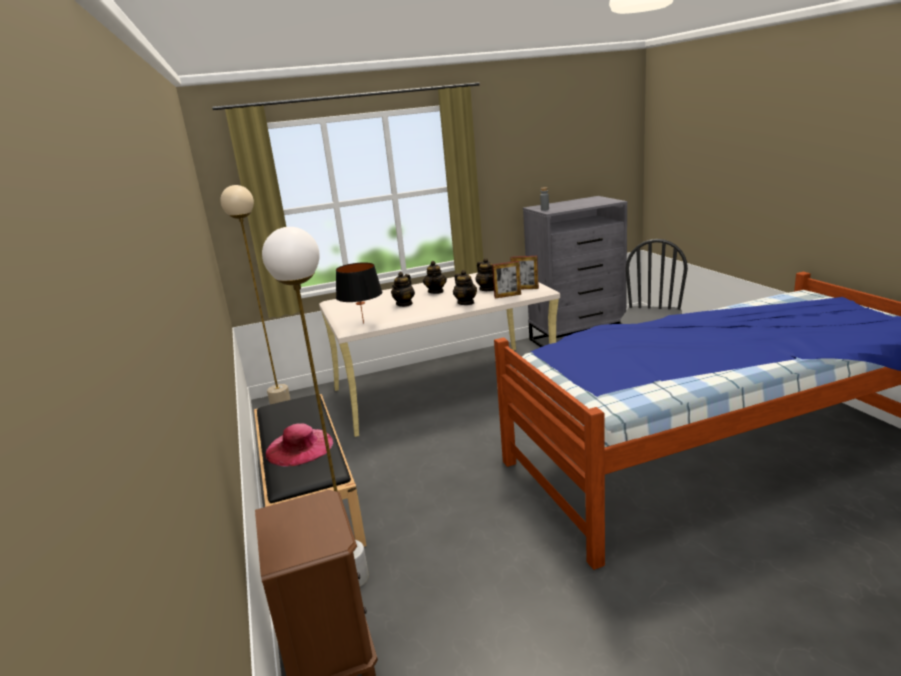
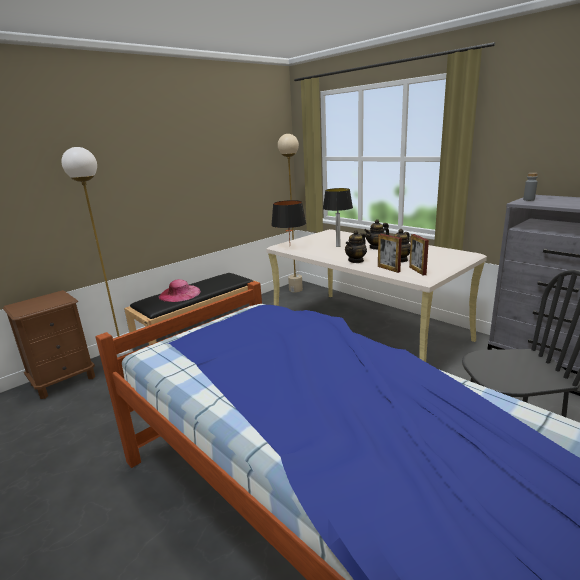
camera: 65 degrees right, 0 degrees up
(404, 304) = (338, 246): teapot -> table lamp

